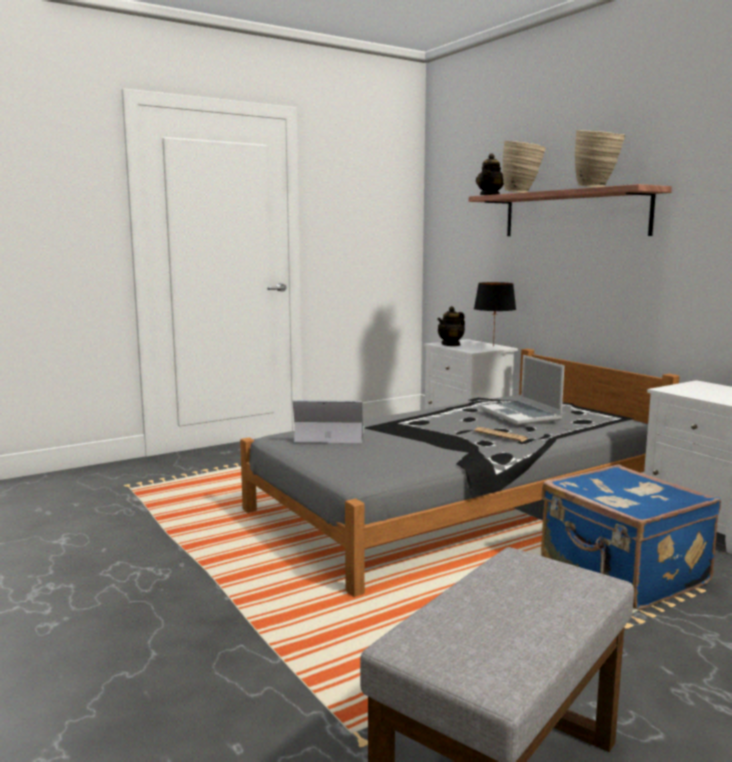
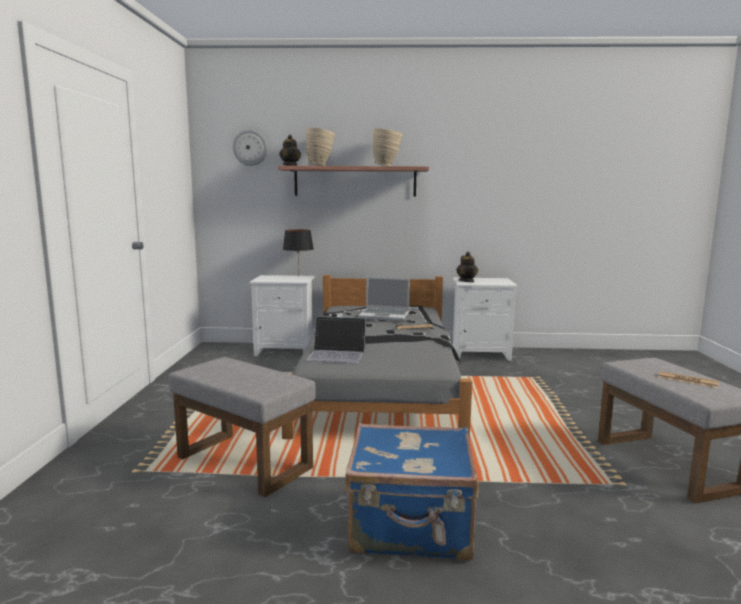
camera: 55 degrees left, 0 degrees up
(179, 512) = (246, 462): none -> grey ottoman
(329, 434) = (337, 354): laptop -> laptop turned 120 degrees counterclockwise
(451, 344) = (270, 279): teapot -> teapot (466, 281)
(470, 175) = (250, 147): none -> wall clock
(506, 620) = (687, 380): none -> newspaper
(622, 573) = (507, 383): blue suitcase -> blue suitcase (411, 527)

